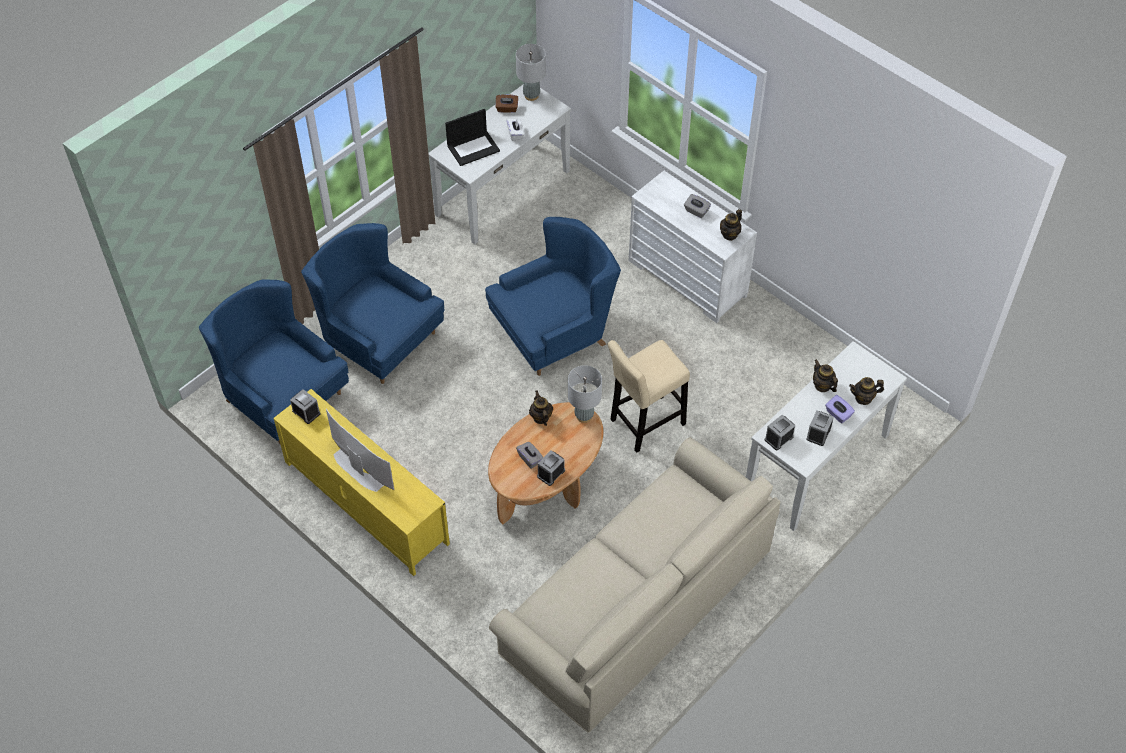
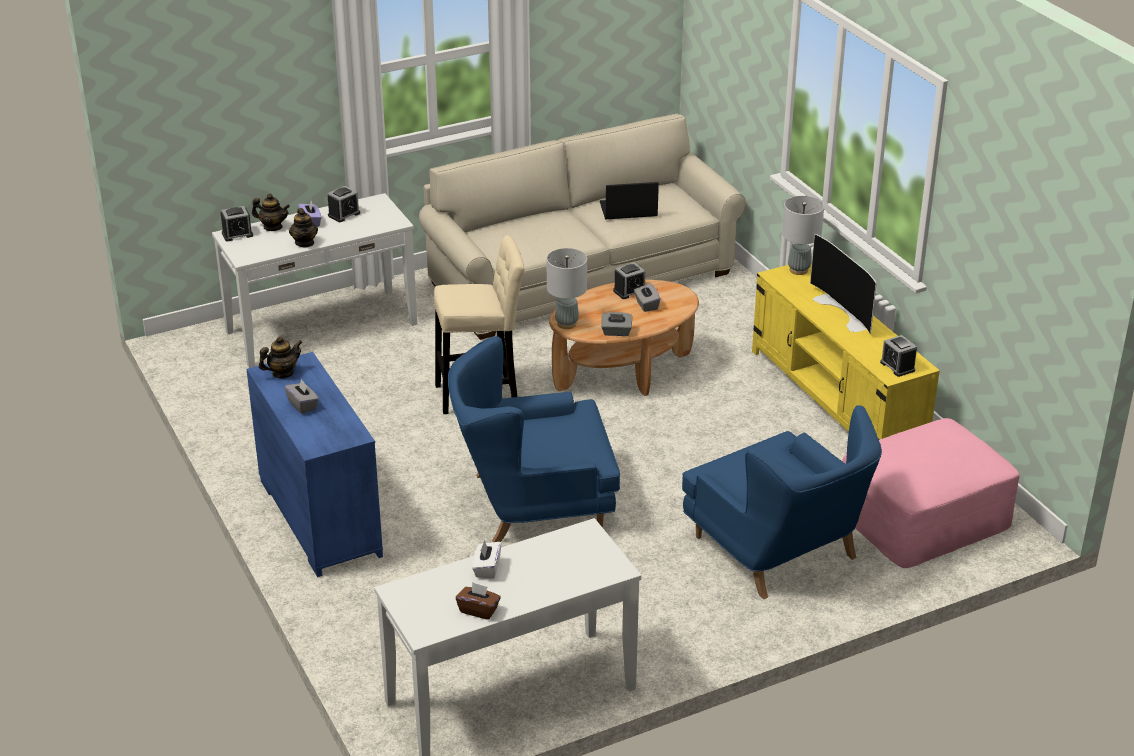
camera: 160 degrees left, 20 degrees down
(281, 395) = (923, 517): blue armchair -> pink ottoman
(473, 148) = (564, 564): laptop -> laptop (628, 210)
(531, 96) = (425, 621): grey table lamp -> grey table lamp (798, 270)
(541, 417) = (616, 332): teapot -> grey tissue box
(688, 278) = (318, 518): white dresser -> blue dresser
(779, 438) = (386, 219): alarm clock -> alarm clock (237, 234)

